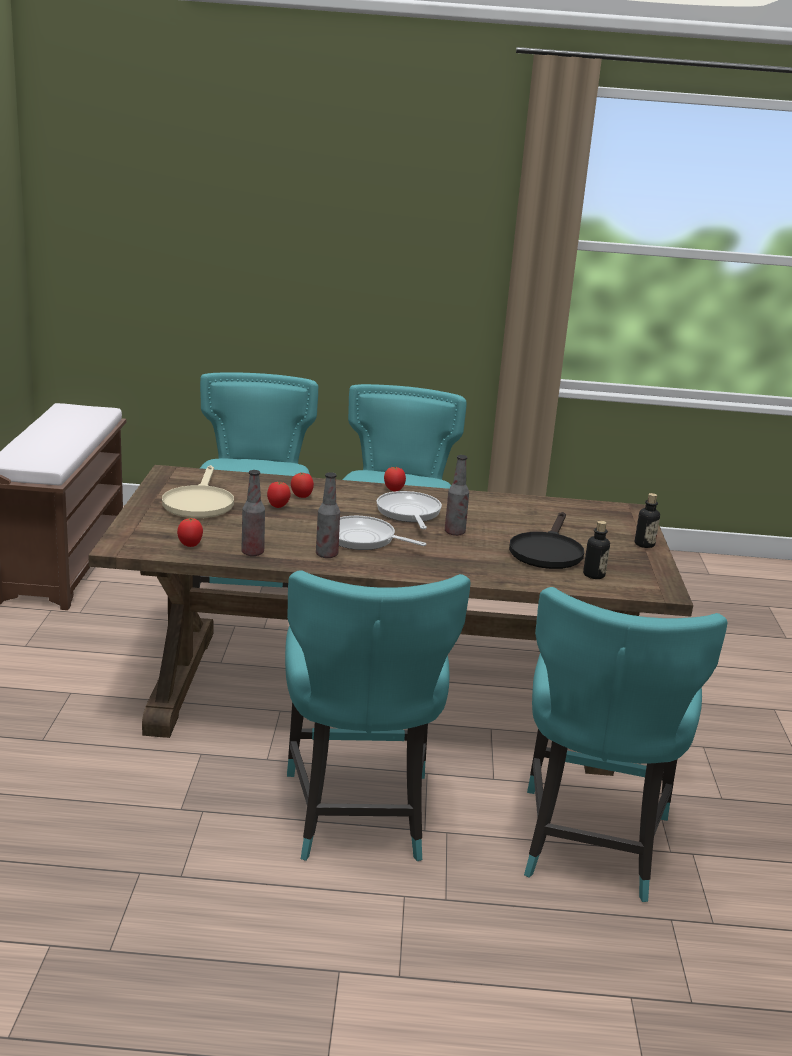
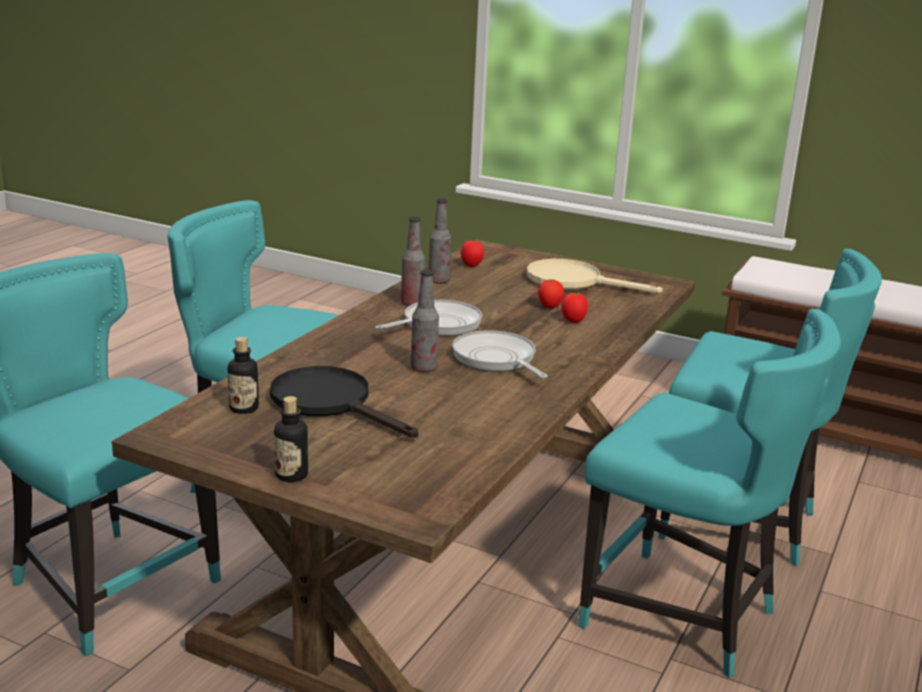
camera: 115 degrees right, 0 degrees up
(394, 490) = (576, 368): tomato -> none
(409, 513) = (496, 359): frying pan -> frying pan turned 135 degrees counterclockwise

